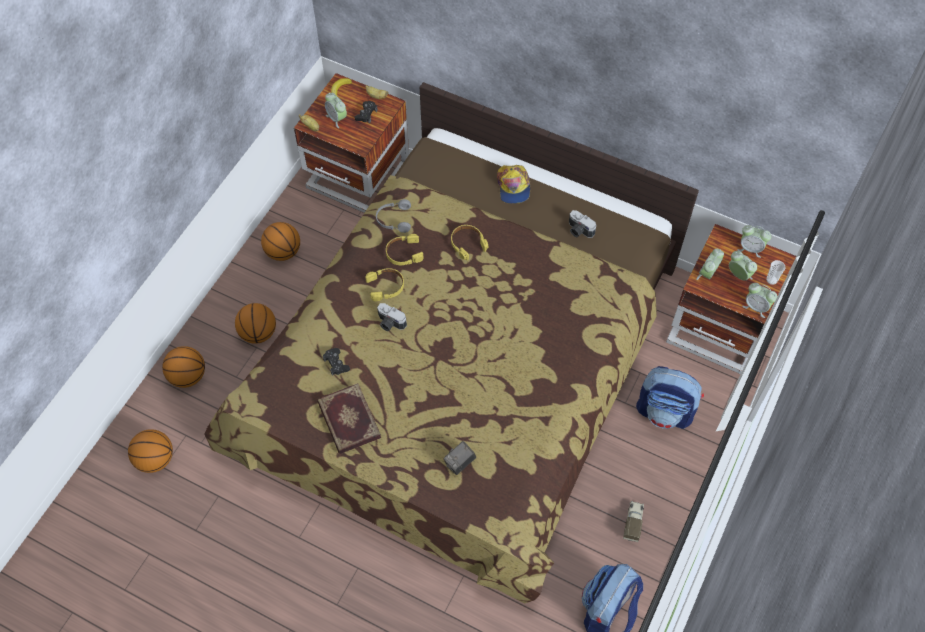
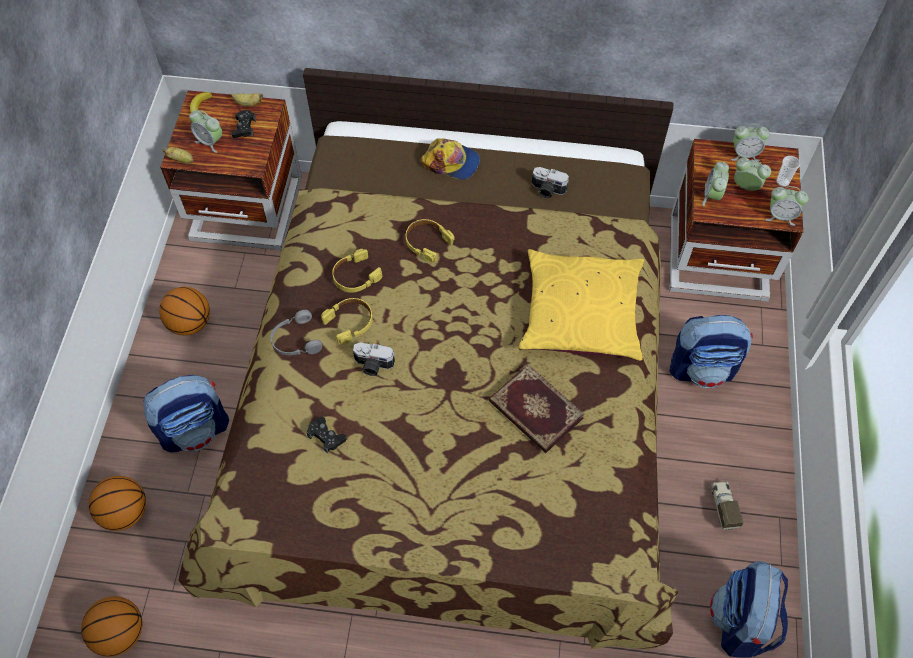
camera: 20 degrees left, 0 degrees up
(258, 333) = (196, 429): basketball -> backpack
(348, 420) = (369, 503): book -> book (534, 411)
(393, 219) = (326, 240): grey headphones -> grey headphones (295, 340)
(460, 463) = (530, 510): camera -> none
(513, 187) = (451, 162): cap -> cap turned 45 degrees counterclockwise
(561, 333) = (581, 312): none -> yellow pillow

